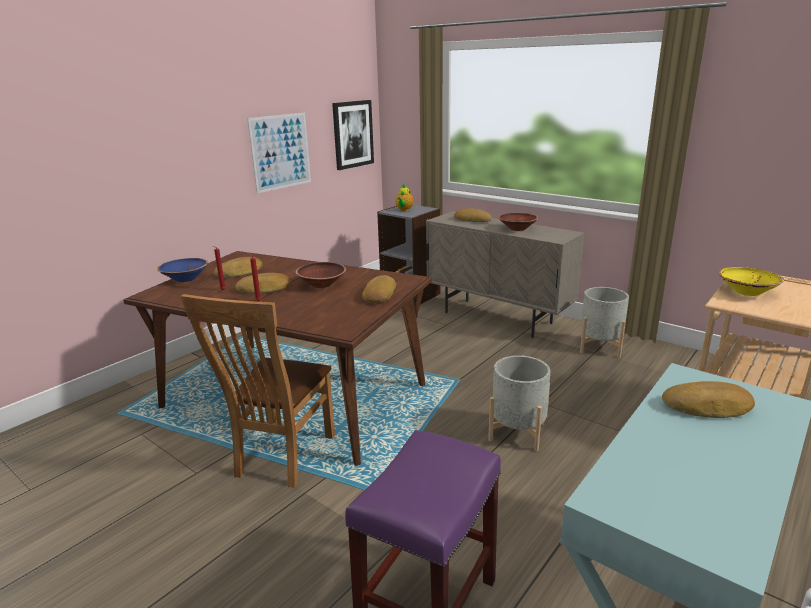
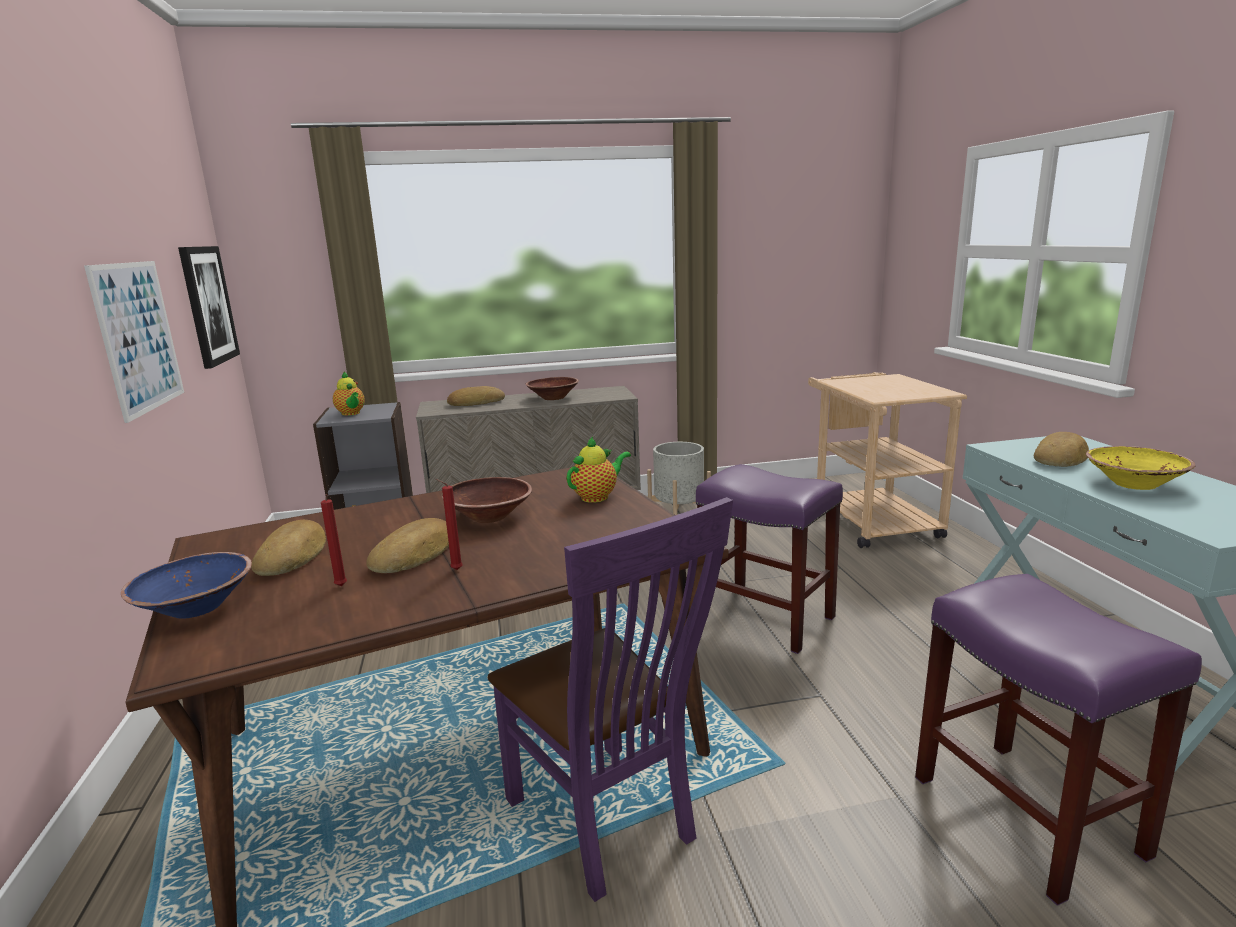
camera: 50 degrees left, 5 degrees down
(281, 458) = (607, 824): brown chair -> purple chair
(379, 294) = (597, 497): bread -> teapot
(518, 432) = (767, 617): grey planter -> purple stool
(746, 292) = (867, 388): yellow bowl -> yellow bowl (1134, 484)

